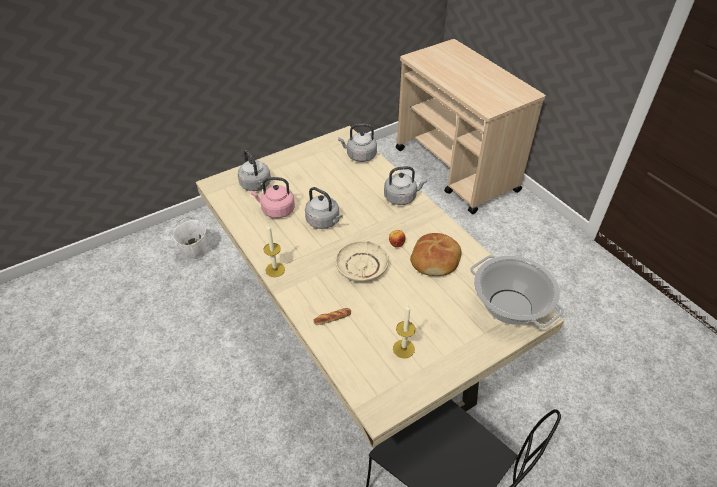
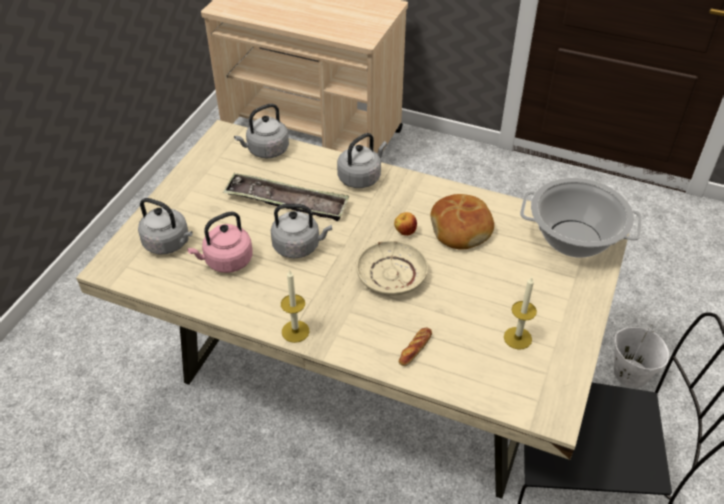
camera: 35 degrees left, 0 degrees up
(195, 251) = (55, 392): white bucket -> white bucket (630, 373)
(342, 192) = (286, 202): none -> tray

